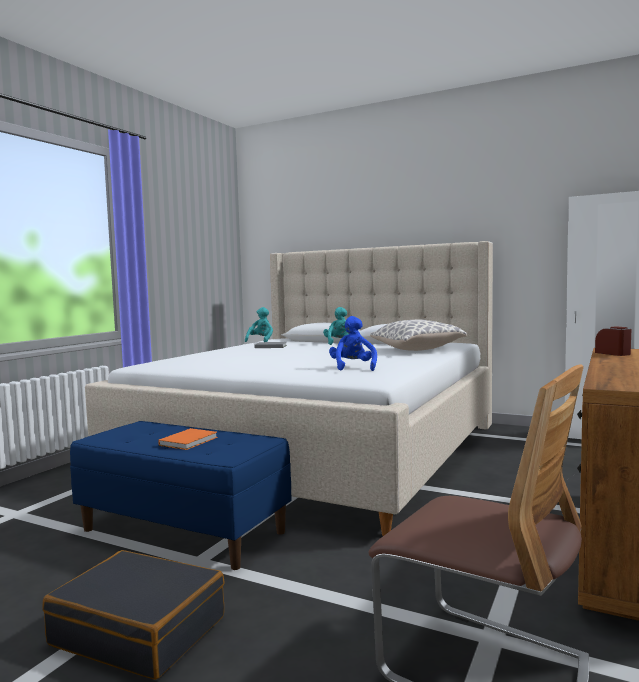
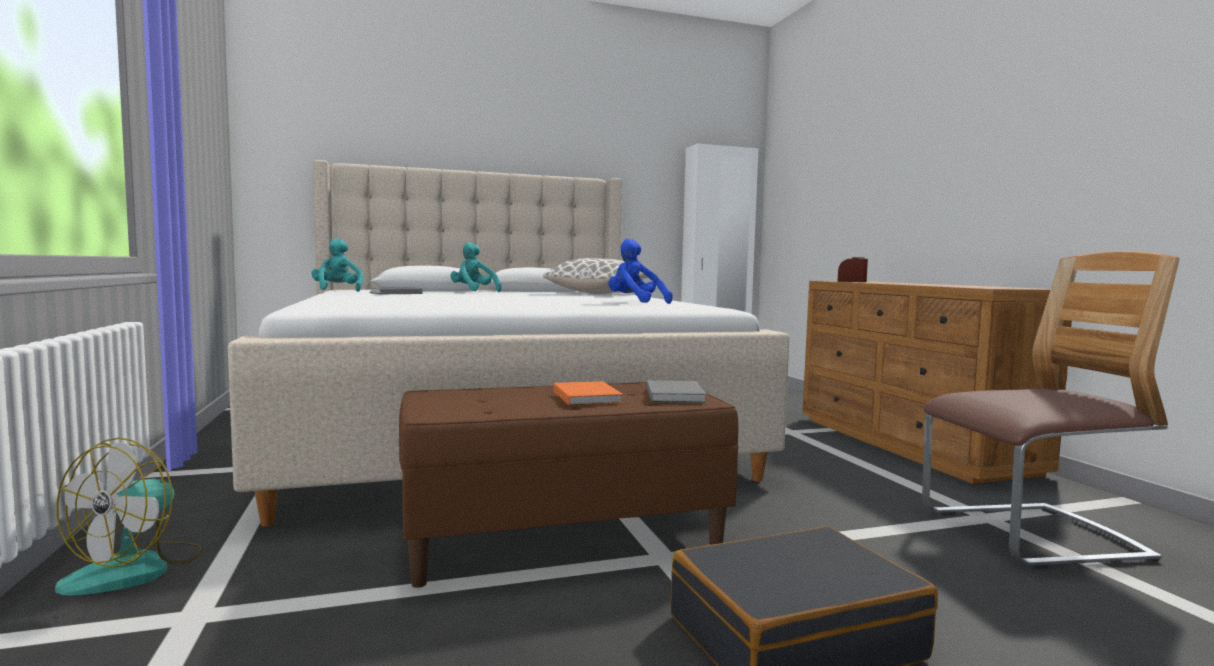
camera: 45 degrees left, 0 degrees up
(41, 488) = (136, 569): none -> fan
(184, 531) = (564, 538): blue bench -> brown bench
(235, 450) = (675, 395): none -> grey book

